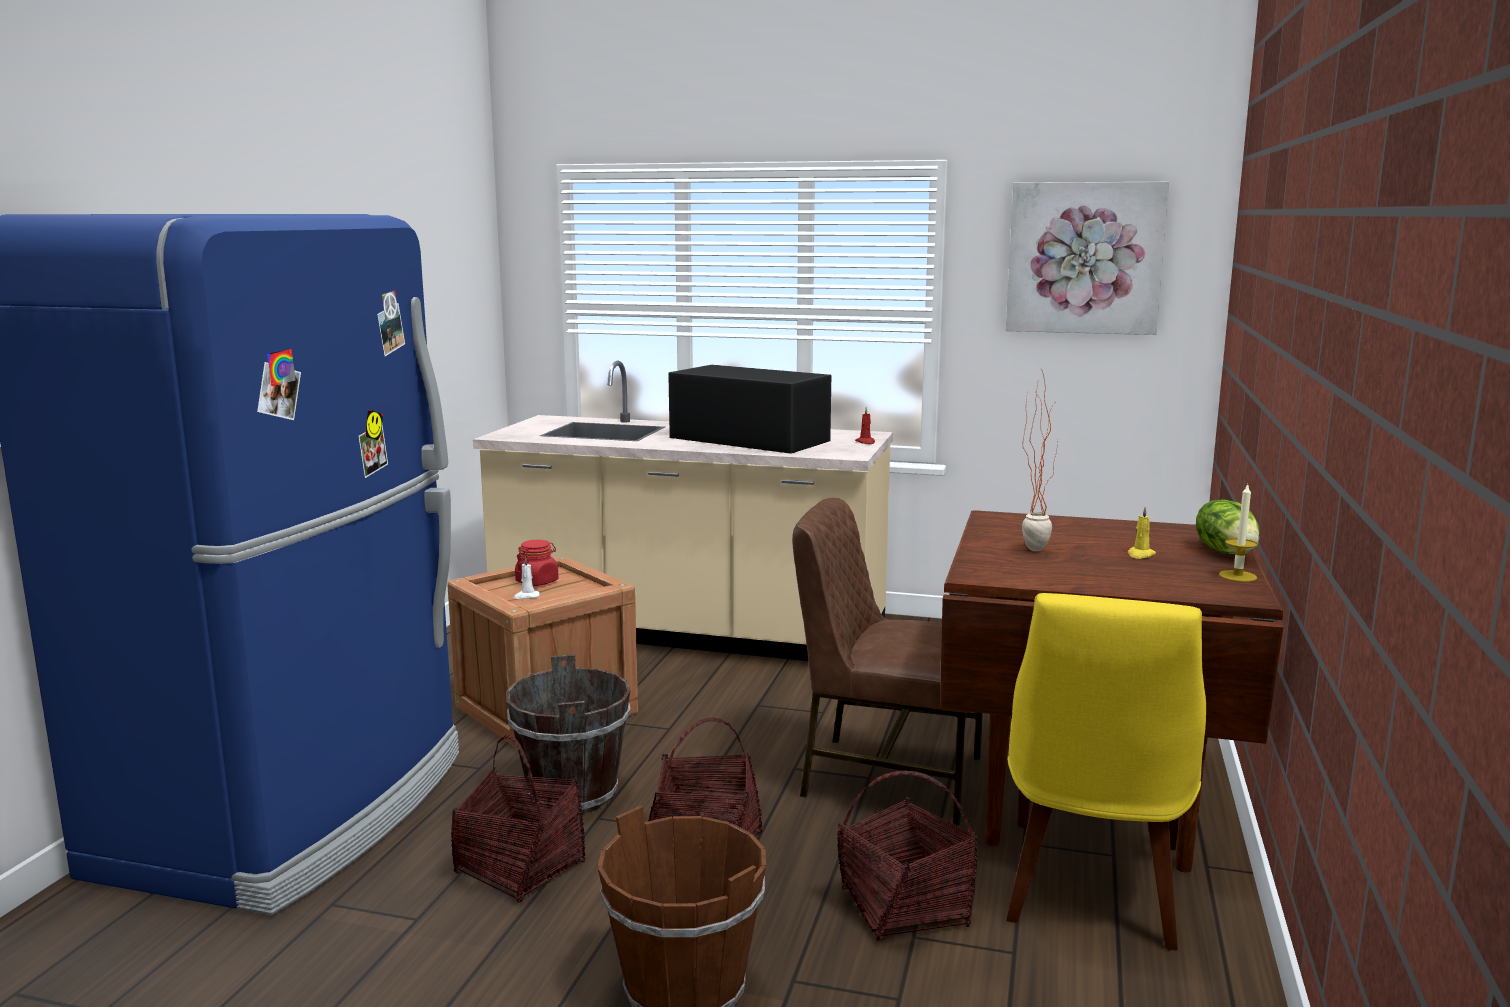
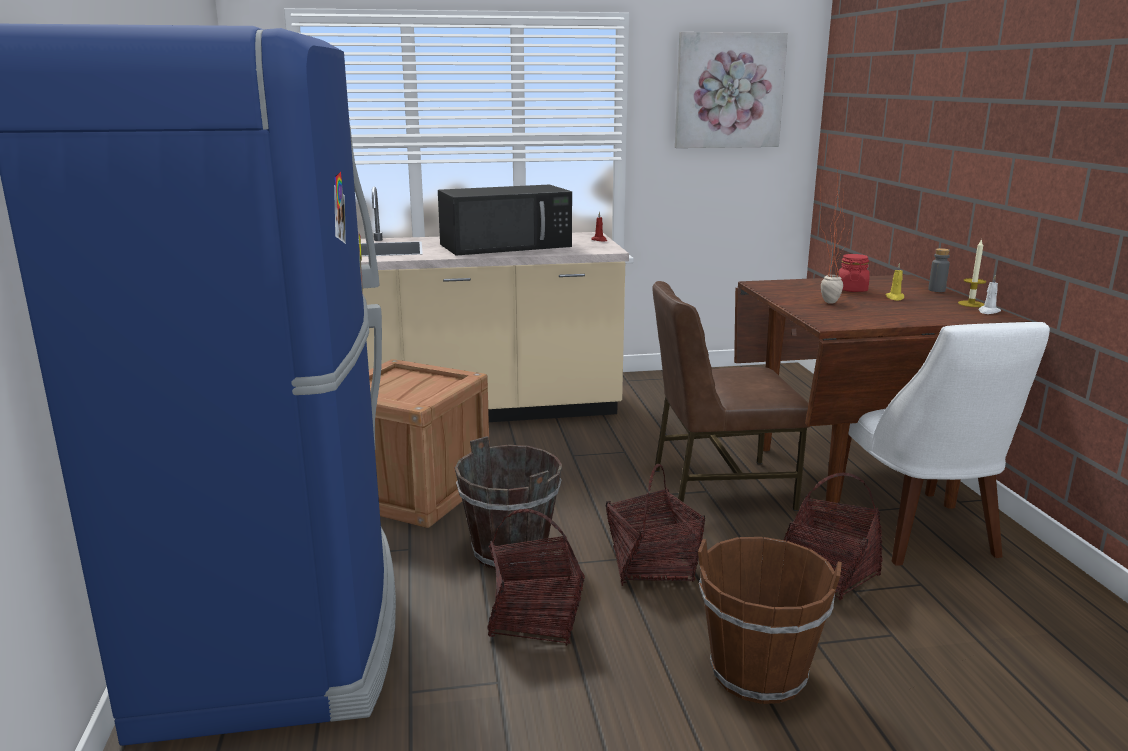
camera: 25 degrees left, 5 degrees up
(526, 596) = (405, 395): white candle -> white candle (988, 311)
(537, 582) = (396, 382): red jar -> red jar (852, 289)
(746, 439) = (507, 245): black microwave -> black microwave turned 150 degrees clockwise
(1091, 888) = (916, 531): yellow chair -> white chair
(1227, 552) = (936, 290): lettuce -> grey bottle

